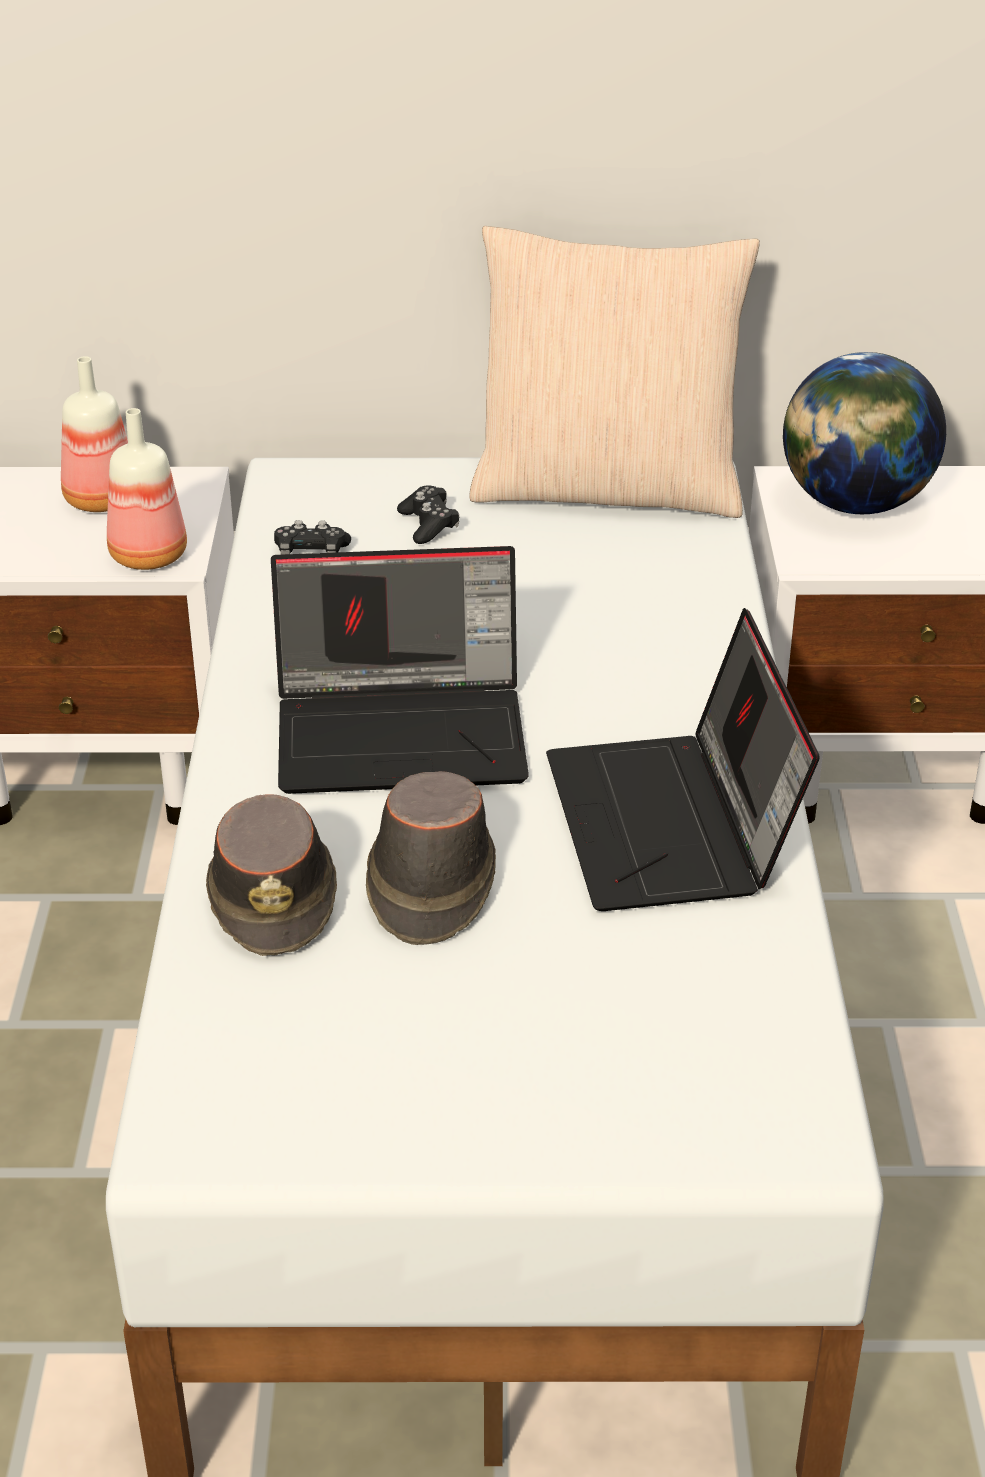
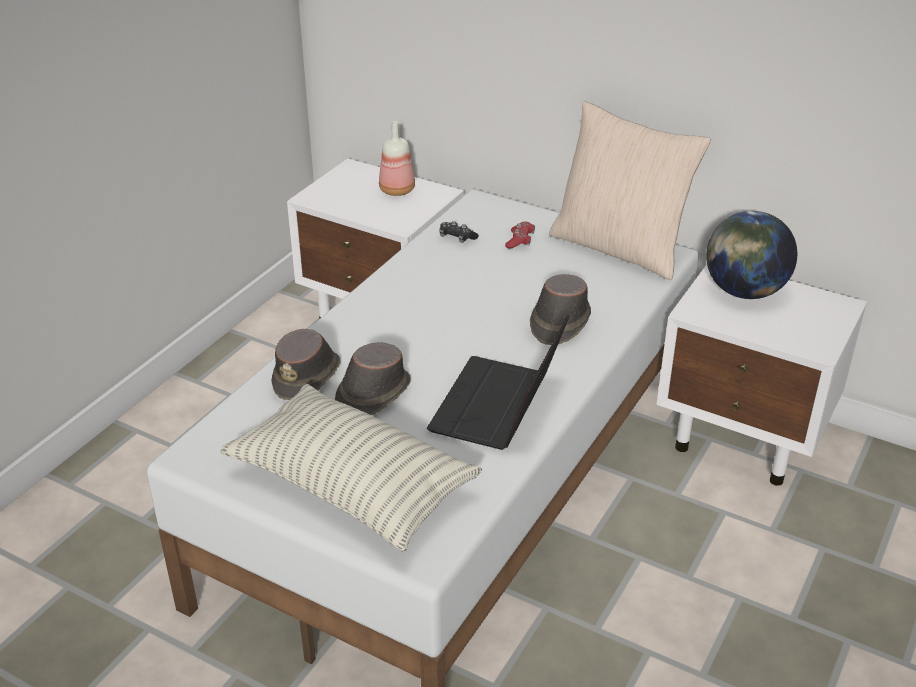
camera: 30 degrees right, 0 degrees up
(147, 558) = (393, 220): bottle -> none
(404, 731) = (423, 327): laptop -> none
(429, 525) = (520, 241): black game controller -> red game controller
(557, 1066) = (352, 486): none -> pillow
(631, 645) = (559, 323): none -> brown hat

